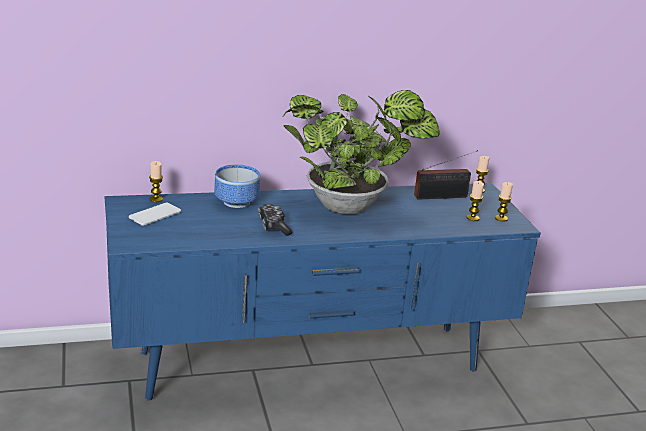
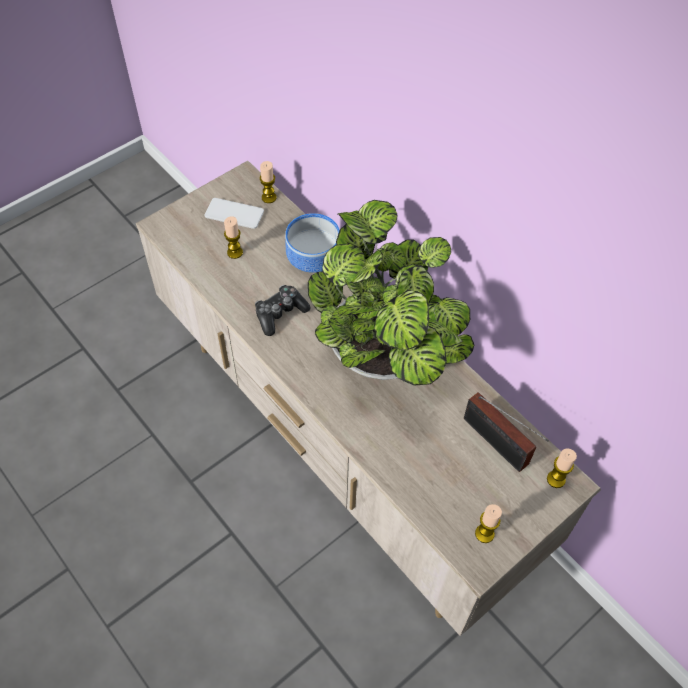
camera: 65 degrees right, 30 degrees up
(310, 363) = (341, 448): blue tv stand -> beige tv stand
(472, 218) = (458, 499): candle -> candle (235, 252)

